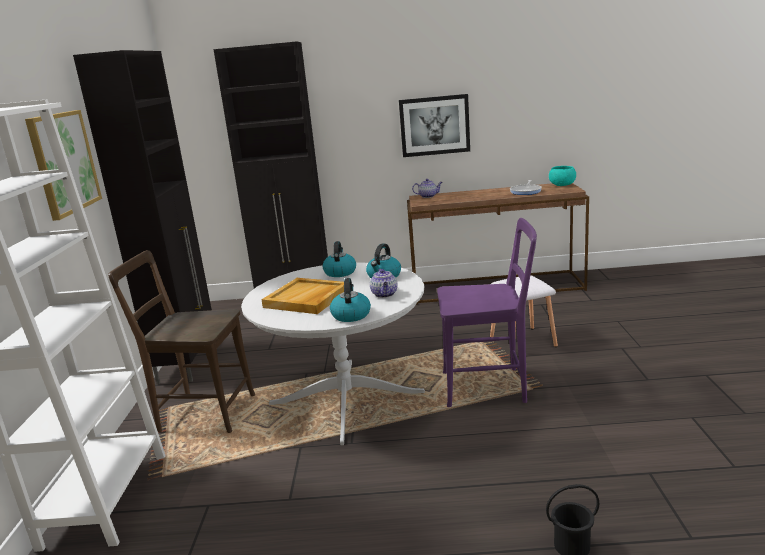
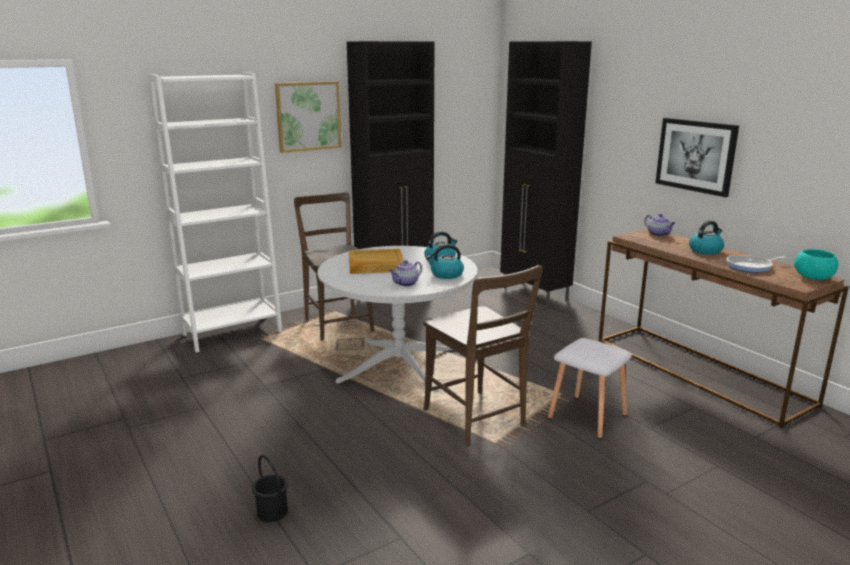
camera: 55 degrees right, 0 degrees up
(351, 315) = (355, 283): kettle -> kettle (705, 250)
(489, 387) = (477, 420): purple chair -> brown chair

